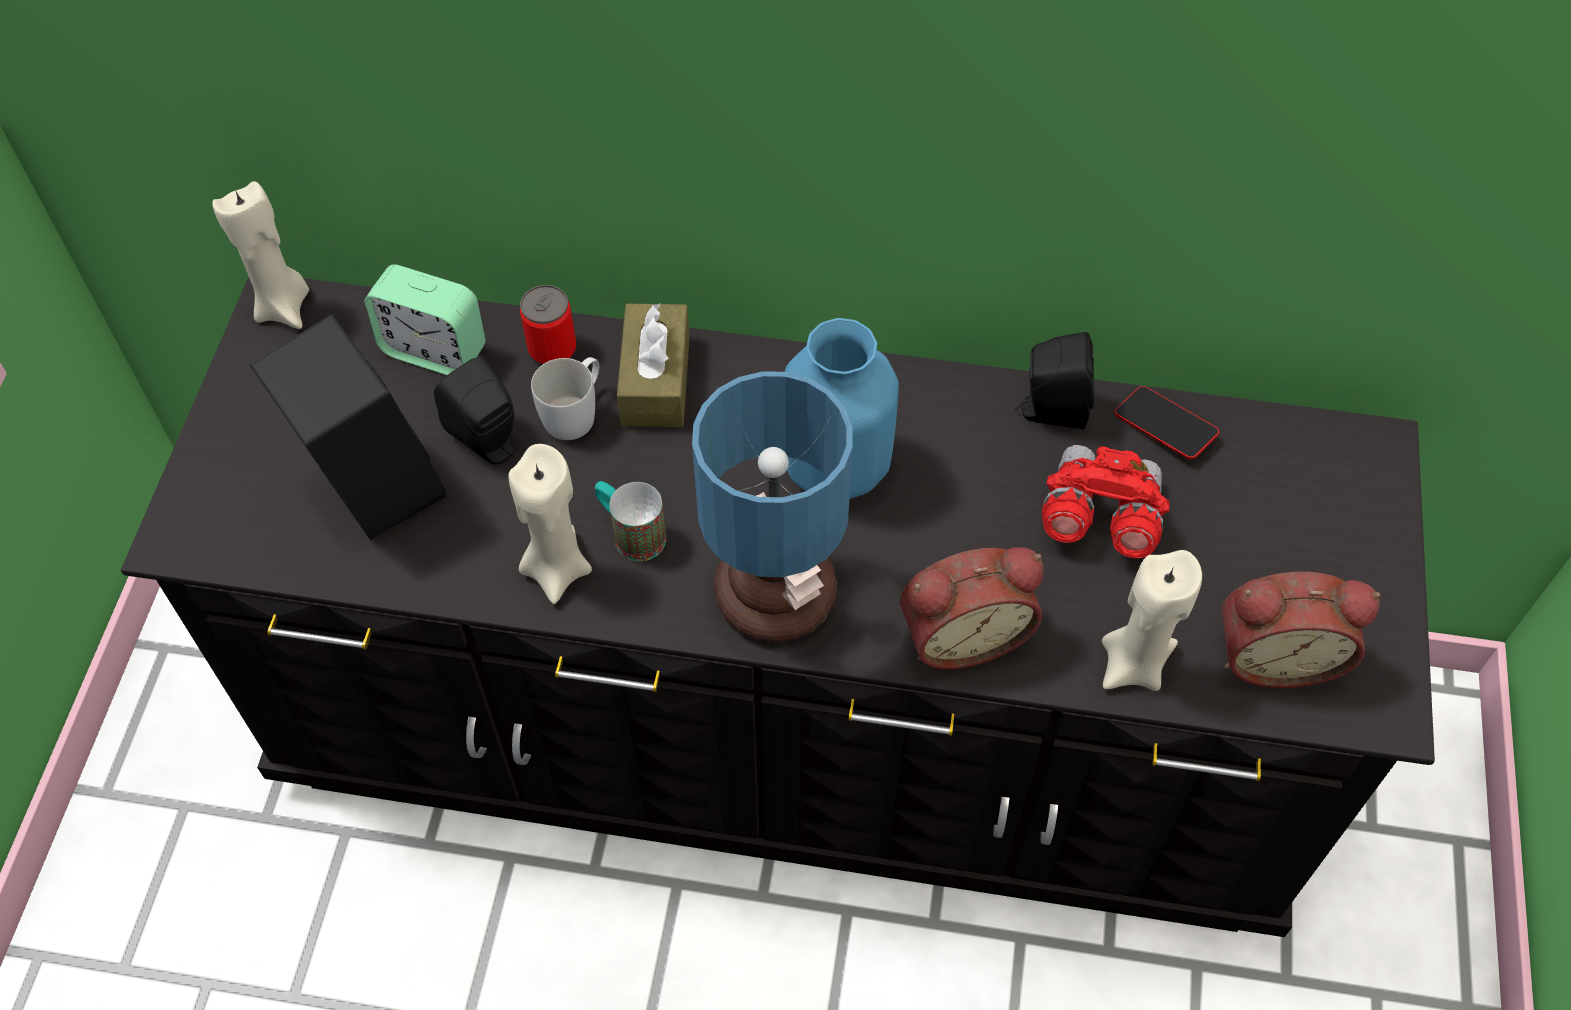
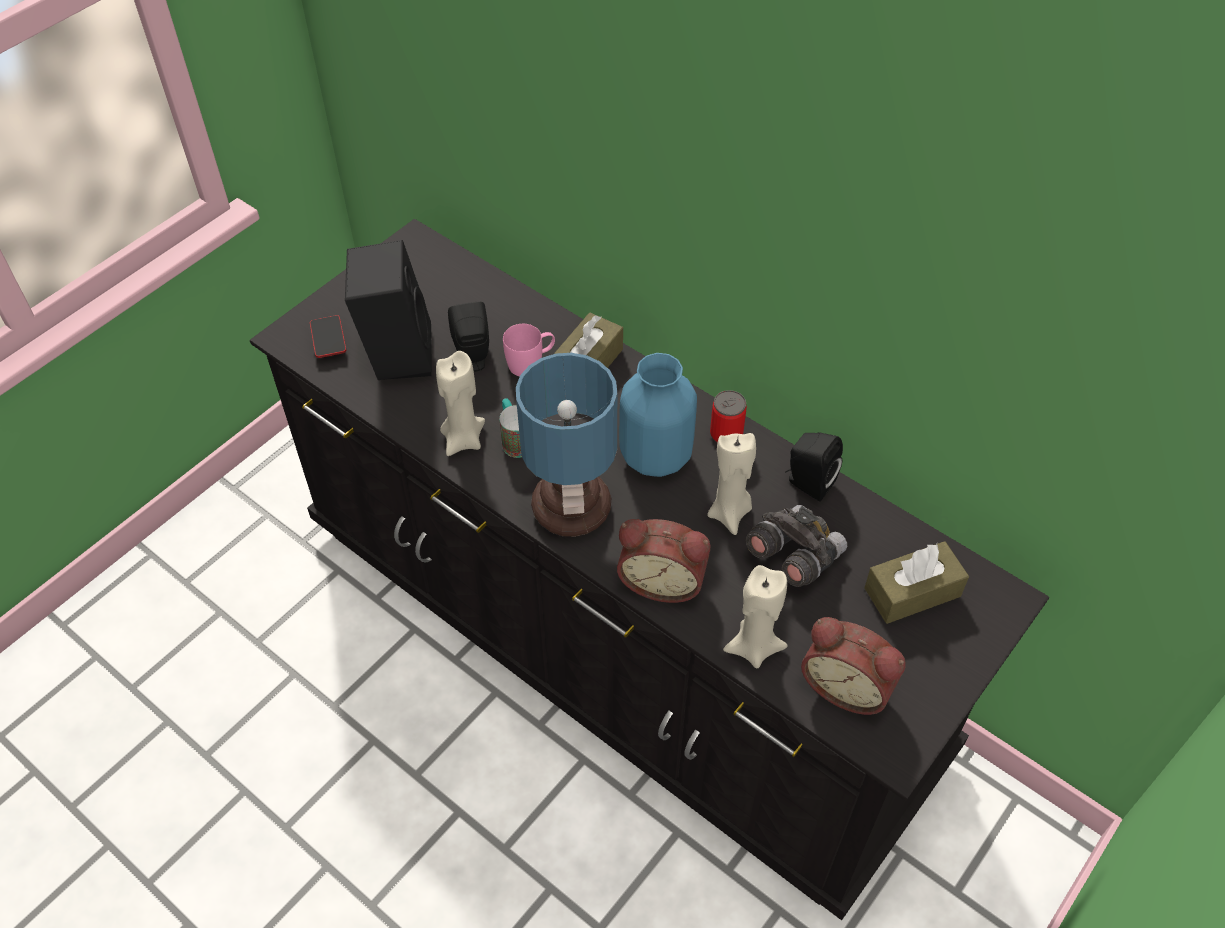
camera: 30 degrees right, 5 degrees down
(284, 307) = (418, 243): beige candle -> beige candle (730, 513)
(434, 350) = (479, 298): alarm clock -> none
(552, 349) = (542, 324): can -> can (726, 434)
(575, 412) = (531, 362): white mug -> pink mug
(1098, 517) = (793, 556): red binoculars -> grey binoculars
(1164, 427) = (874, 524): phone -> phone (328, 340)
(1267, 493) = (912, 592): none -> brown tissue box

